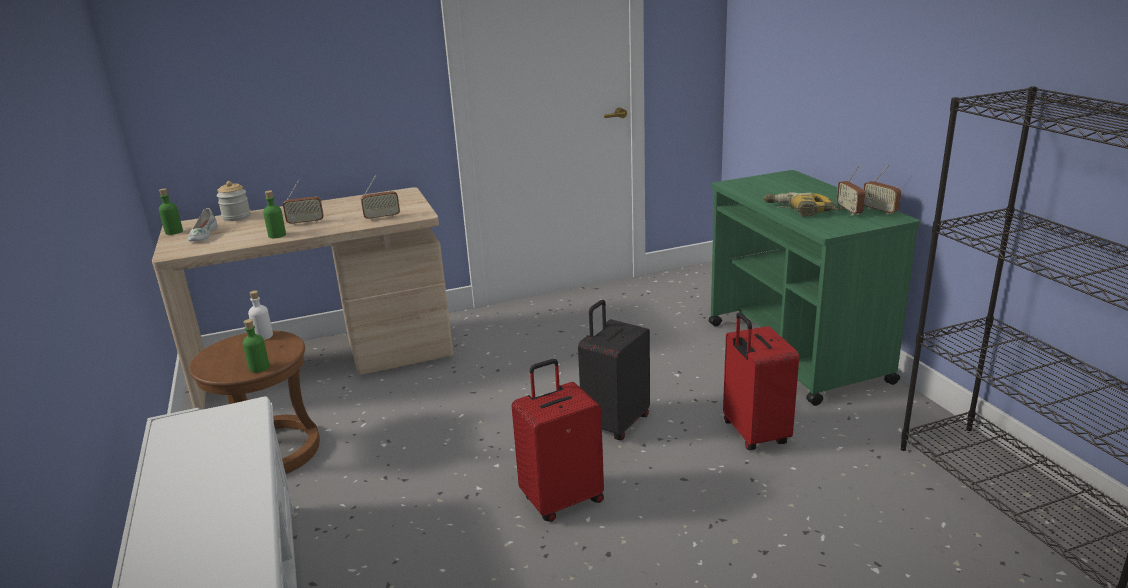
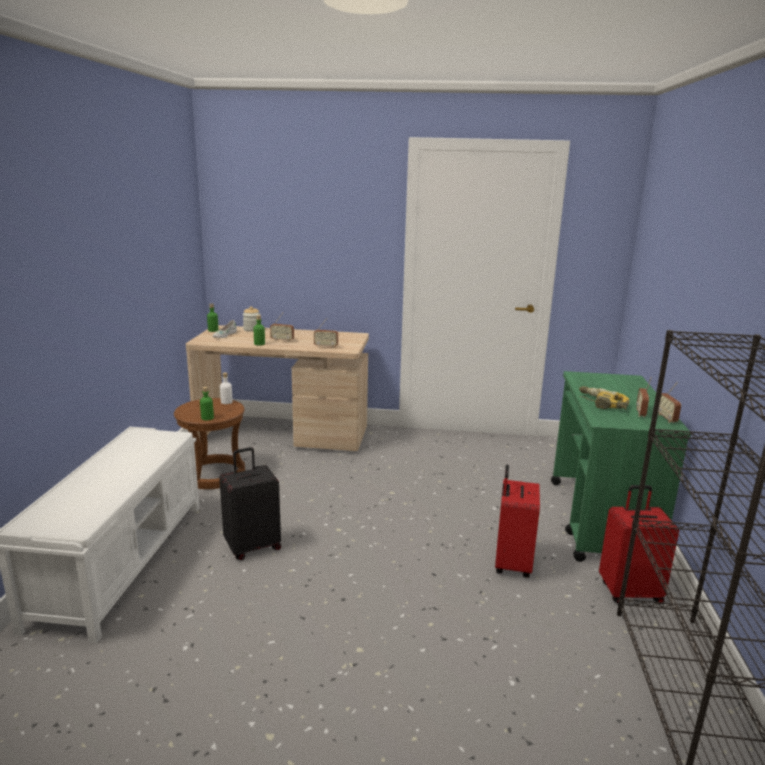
camera: 25 degrees right, 5 degrees down
(561, 499) = (345, 557): red suitcase -> red suitcase (629, 592)
(615, 423) = (422, 524): black suitcase -> black suitcase (252, 546)

